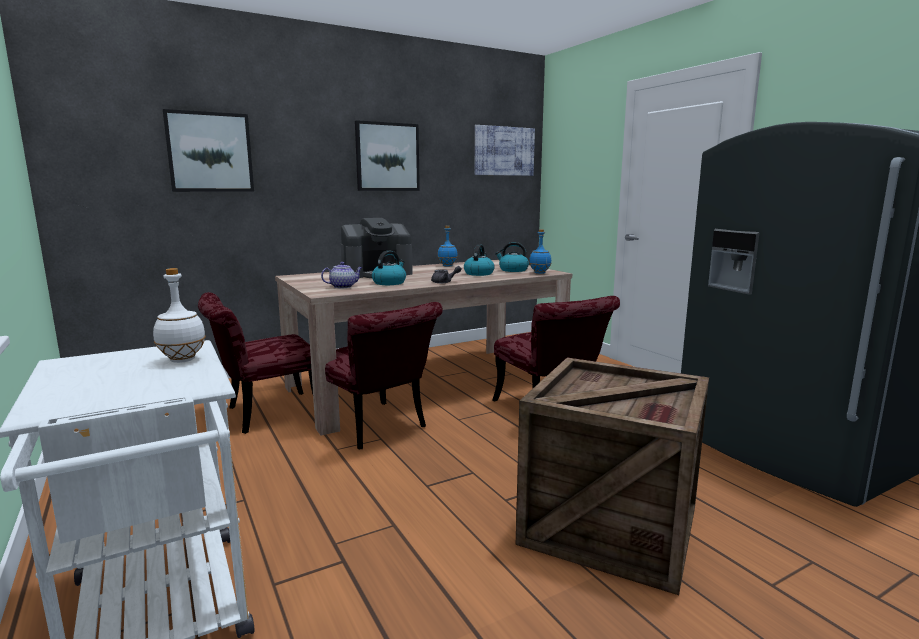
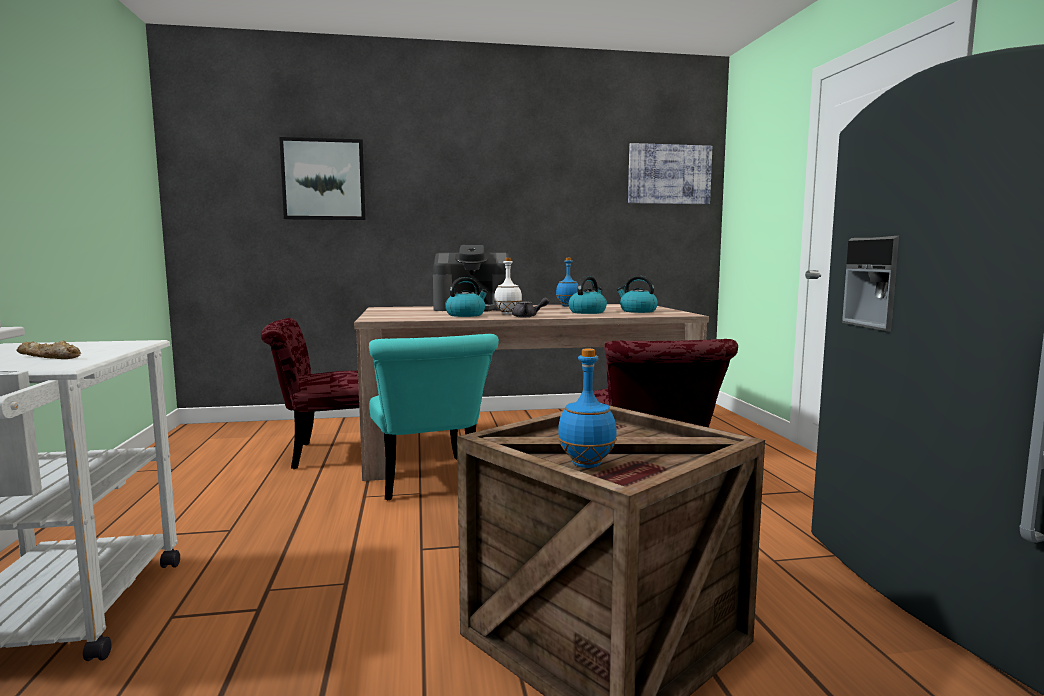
camera: 20 degrees right, 5 degrees down
(154, 375) = (48, 357): none -> bread
(182, 360) = (101, 349): white bottle -> white bottle (507, 314)
(343, 287) = (410, 316): teapot -> none
(378, 429) = (427, 482): red chair -> turquoise chair
(387, 157) = (517, 183): picture -> none
(540, 273) = (665, 314): blue bottle -> blue bottle (587, 464)

